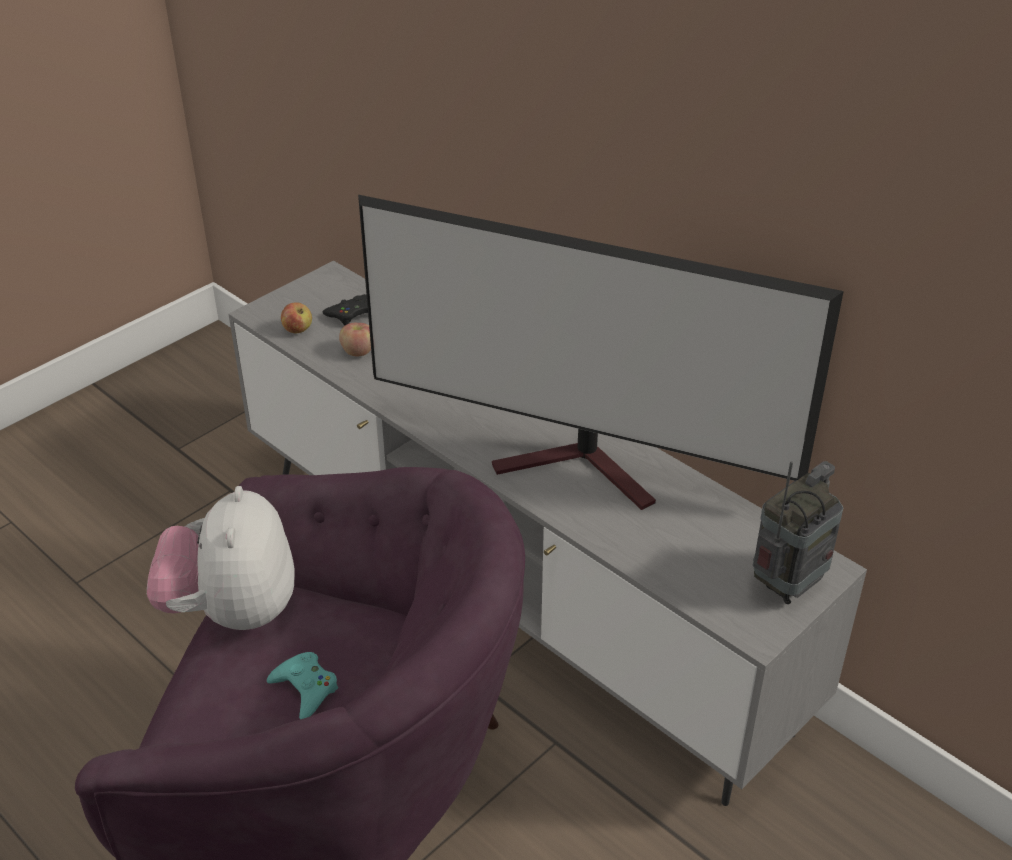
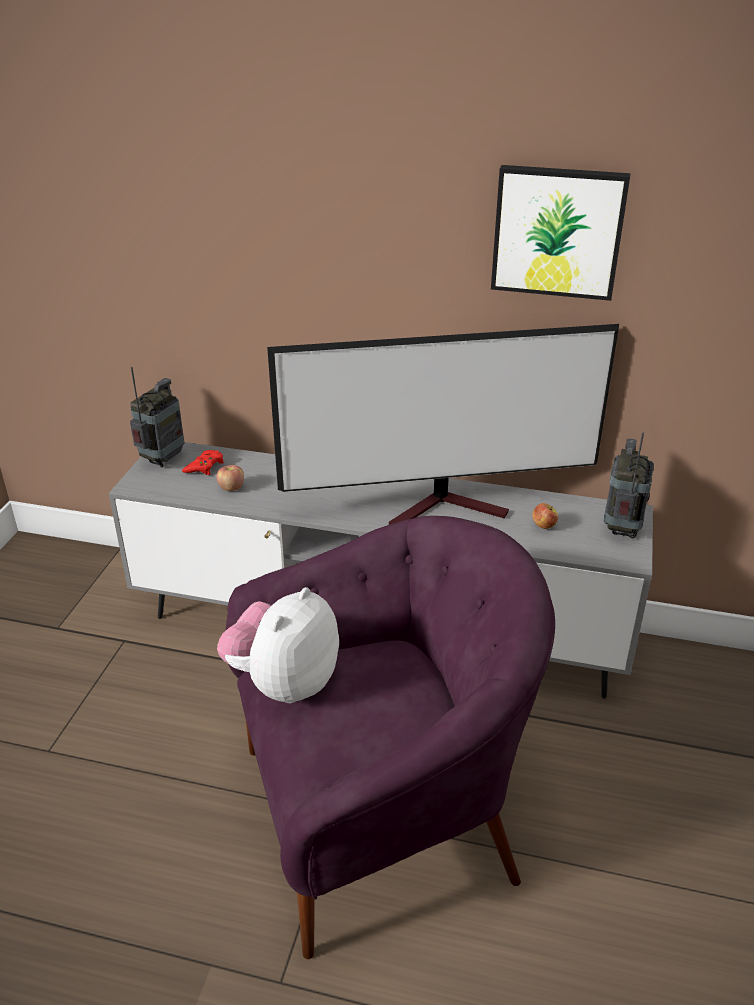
camera: 30 degrees left, 5 degrees down
(232, 611) = (284, 682): plush toy -> plush toy turned 60 degrees clockwise
(298, 330) = (173, 488): apple -> apple (543, 526)
(305, 689) = (386, 707): turquoise game controller -> none
(316, 290) = (163, 459): none -> radio
(353, 314) = (205, 466): black game controller -> red game controller
(770, 134) = (558, 231): none -> picture

